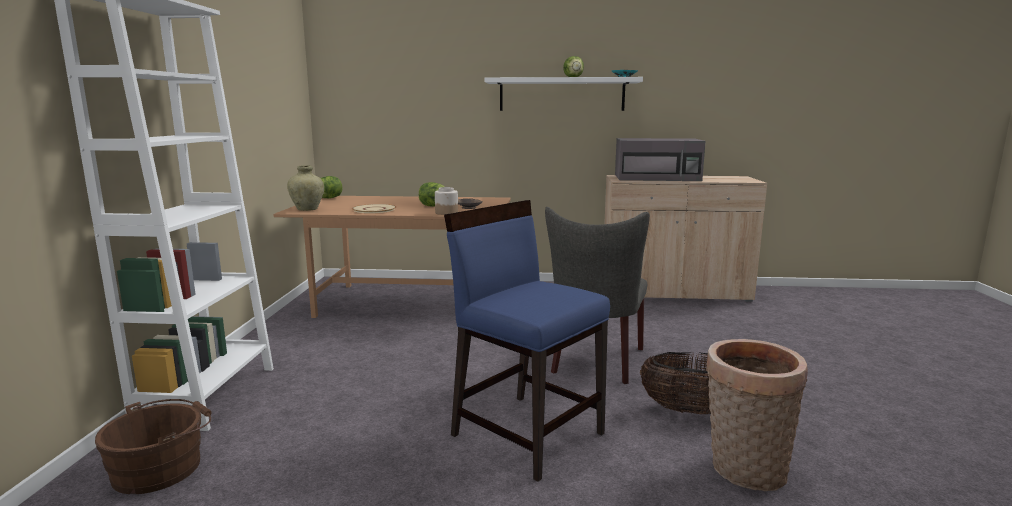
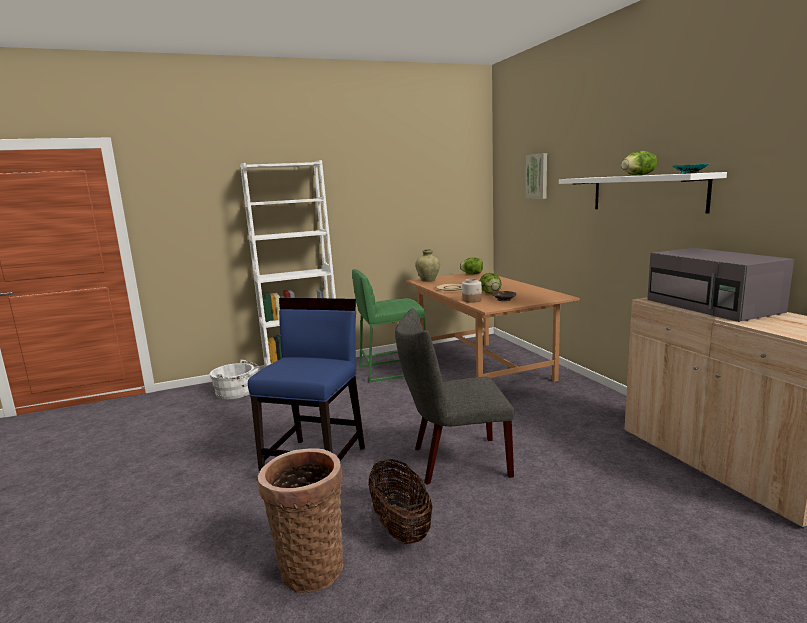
camera: 65 degrees right, 0 degrees up
(162, 467) = (237, 392): brown bucket -> white bucket
(321, 340) = (391, 369): none -> green stool
(404, 75) = (537, 176): none -> picture

